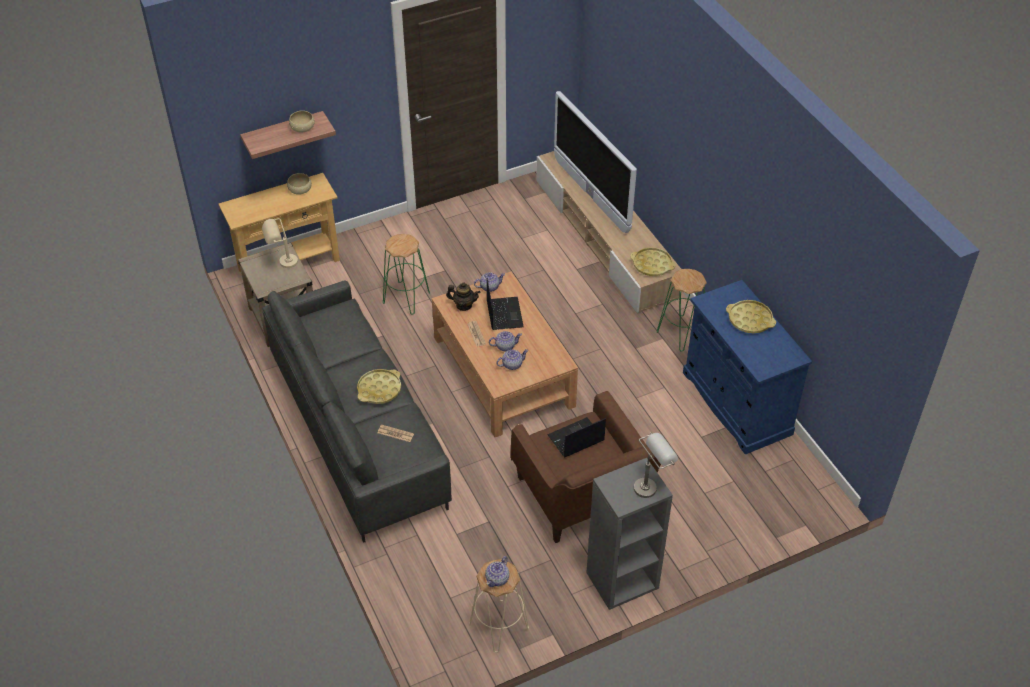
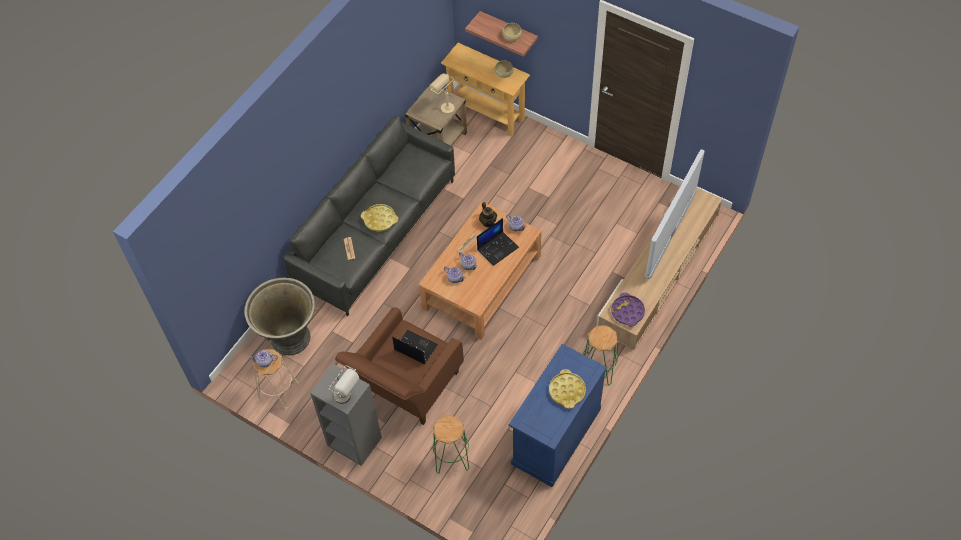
camera: 60 degrees right, 10 degrees up
(406, 297) = (506, 191): green stool -> green stool (452, 457)
(432, 580) = (289, 338): none -> grey planter
(652, 265) = (627, 311): yellow tray -> purple tray

